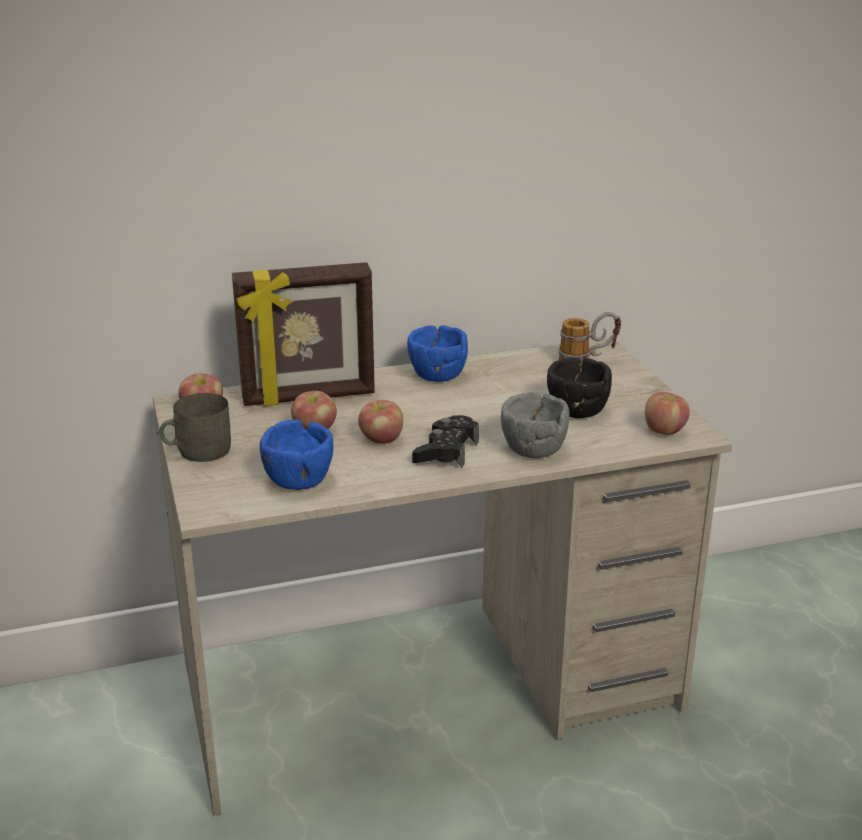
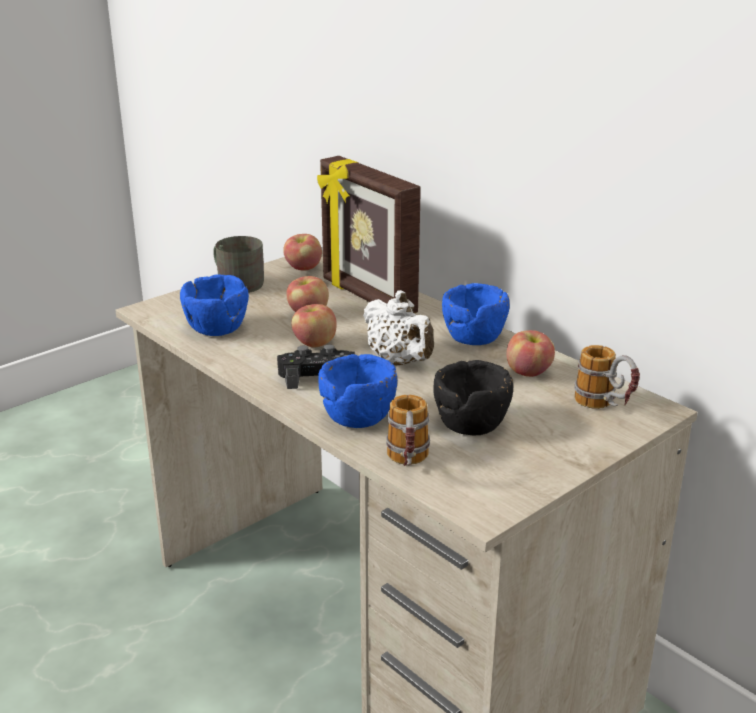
camera: 65 degrees right, 0 degrees up
(453, 412) = (399, 362): none -> white teapot
(533, 449) = (358, 417): grey bowl -> blue bowl
(620, 446) = (408, 464): none -> mug
(664, 431) = (472, 487): apple -> apple (529, 372)

